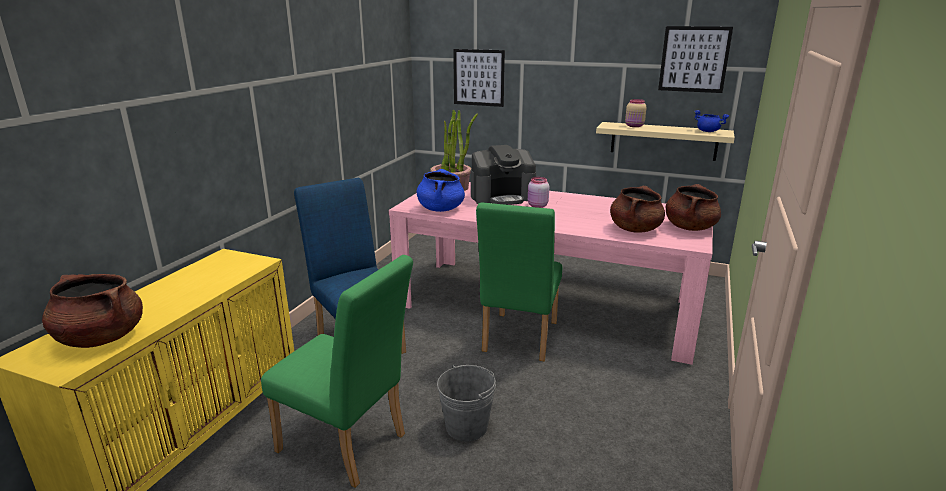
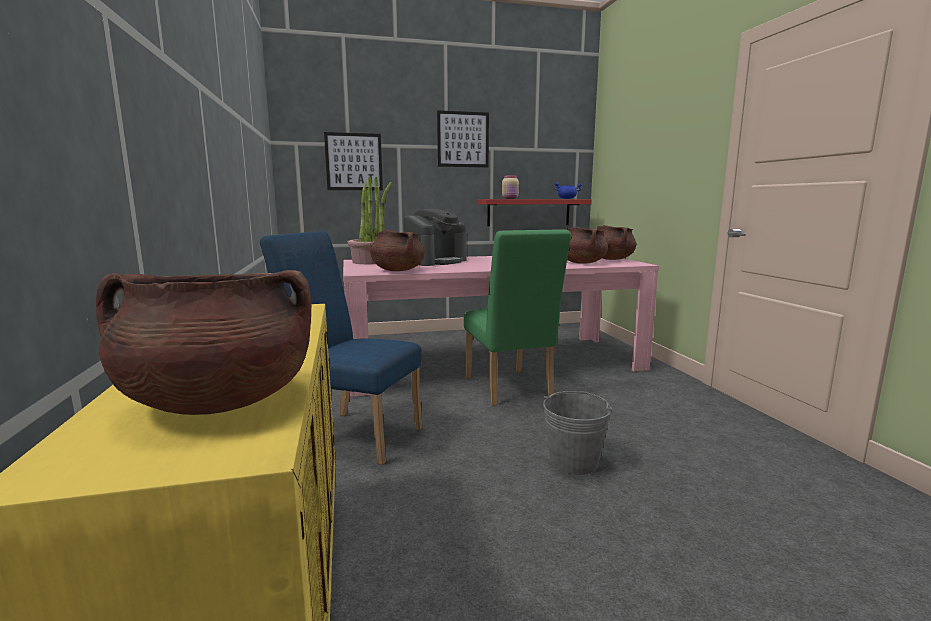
camera: 35 degrees left, 10 degrees down
(348, 446) = (492, 526): green chair -> none
(440, 209) = (397, 270): blue cooking pot -> brown cooking pot
(537, 206) = (478, 262): pink jar -> none
(663, 141) = (528, 212): beige shelf -> red shelf
(694, 59) = (545, 143): picture -> picture (463, 139)

